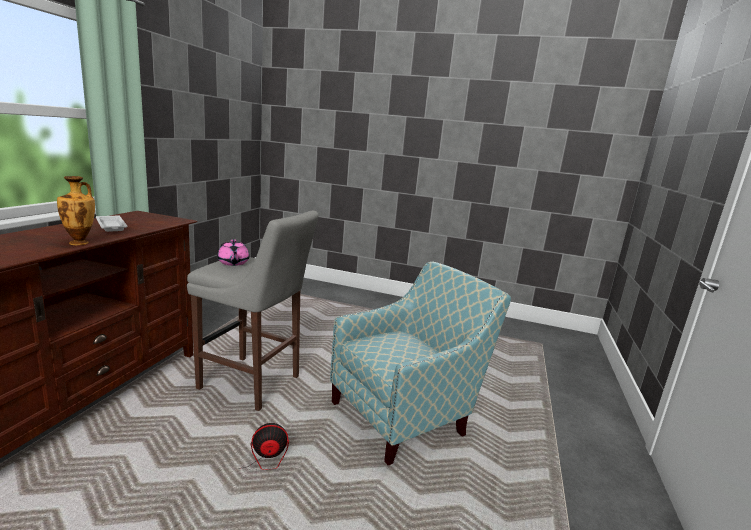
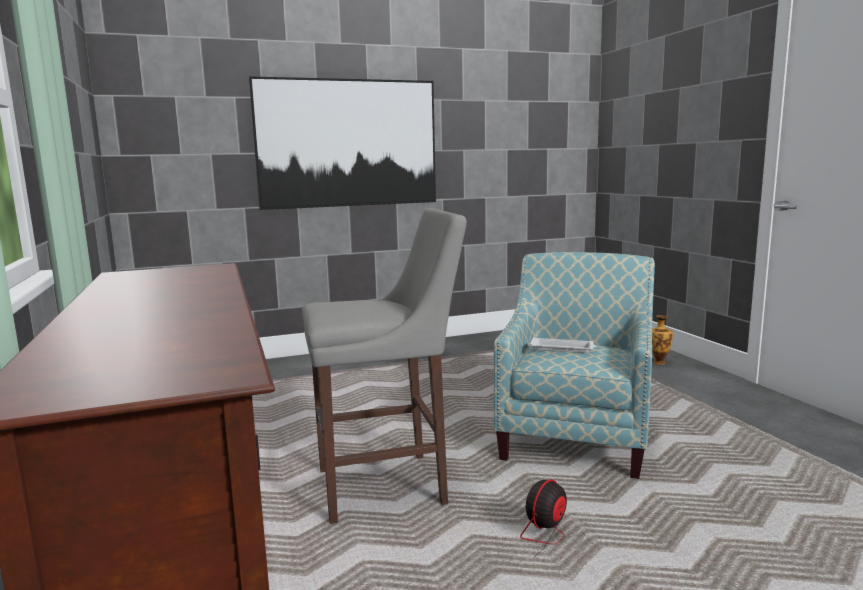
camera: 35 degrees left, 5 degrees down
(80, 243) = (225, 303): vase -> vase (659, 362)
(111, 226) = (168, 287): white tray -> white tray (563, 349)
(233, 263) = (340, 308): pink teapot -> none
(403, 149) = (348, 143): none -> picture

